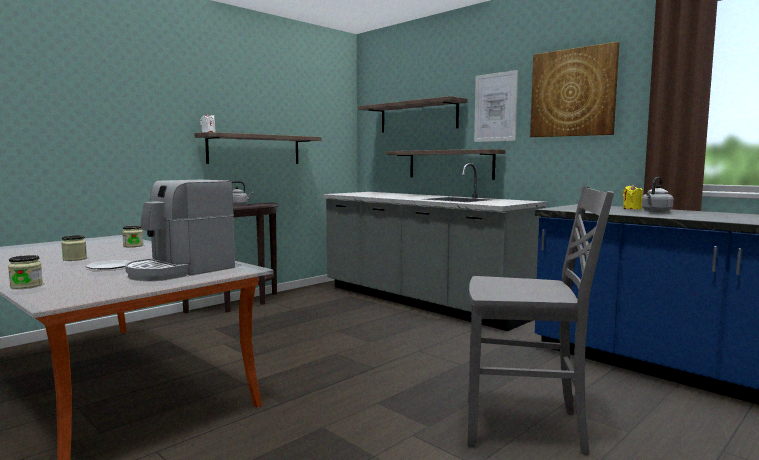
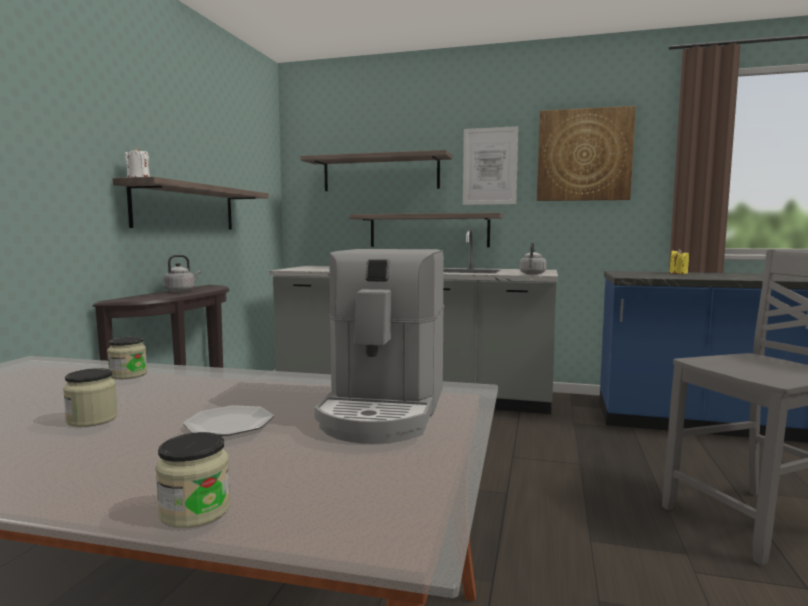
camera: 30 degrees left, 0 degrees up
(656, 211) = (714, 275): grey kettle -> grey kettle (532, 274)

